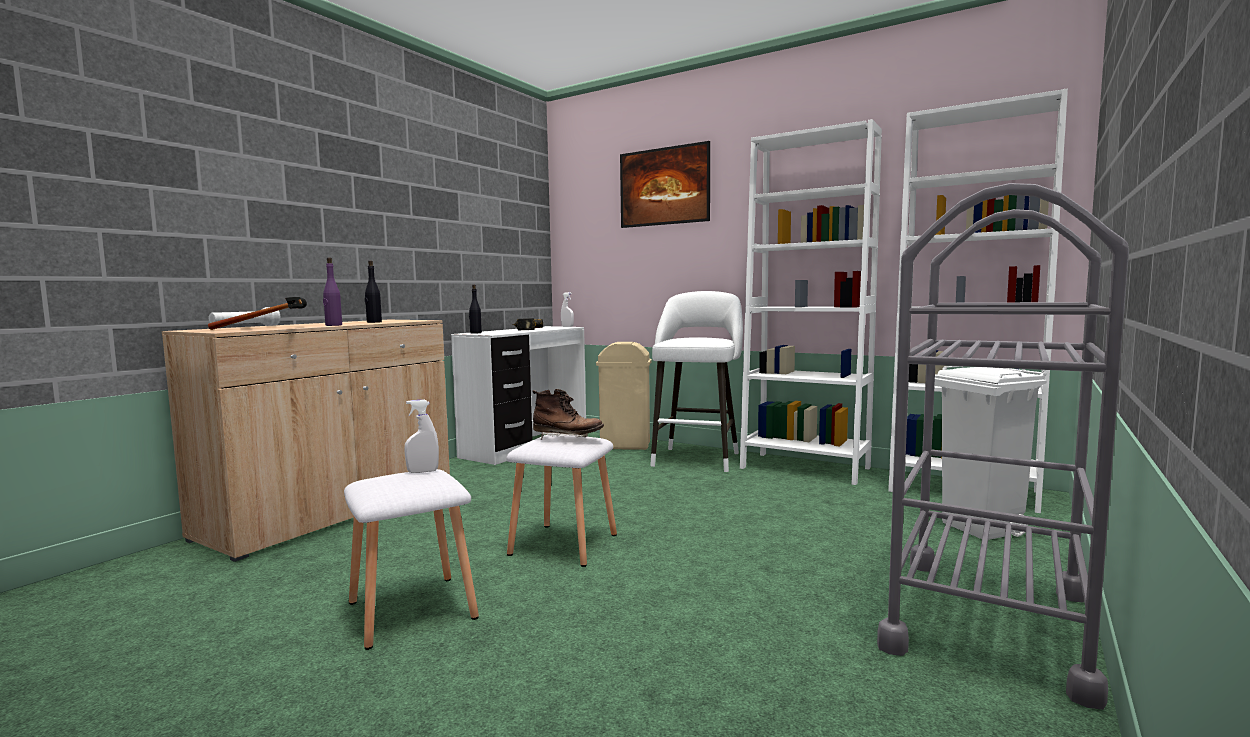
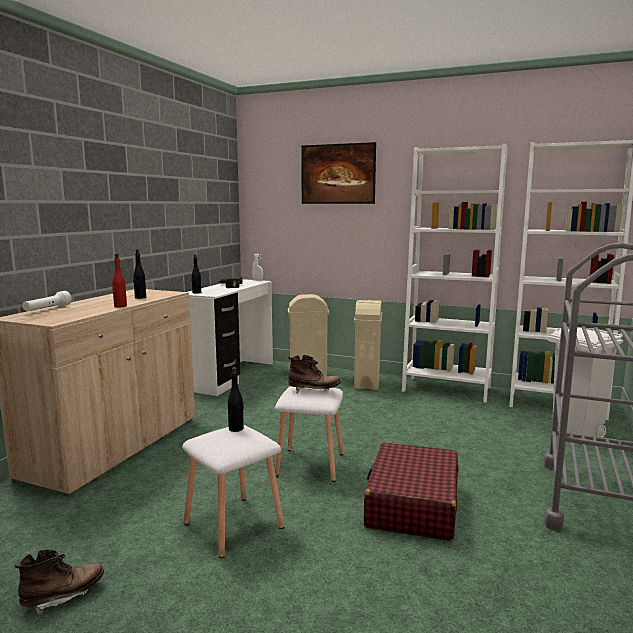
camera: 10 degrees left, 5 degrees up
(130, 678) = (63, 596): none -> brown boot
(271, 328) = (79, 314): hammer -> none
(333, 325) = (120, 306): purple bottle -> red bottle
(422, 471) = (236, 428): white spray bottle -> black bottle
(680, 603) = (412, 505): none -> red suitcase
(697, 458) = (367, 383): white stool -> beige trash can

